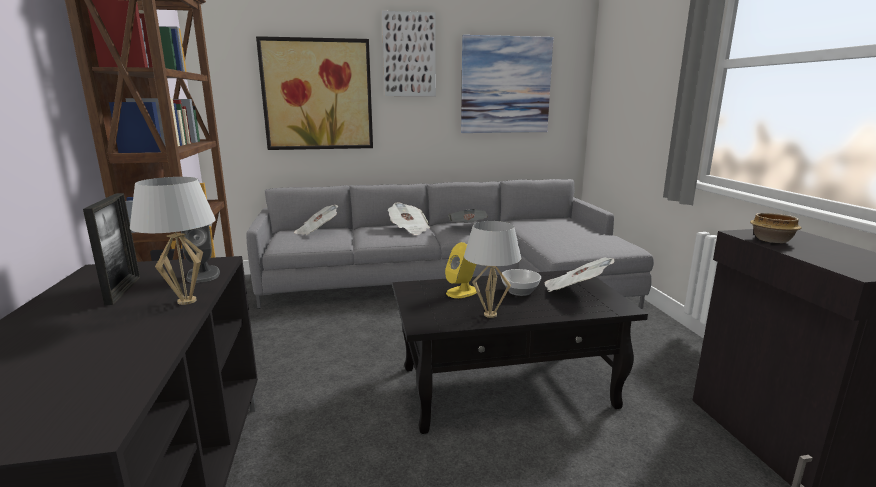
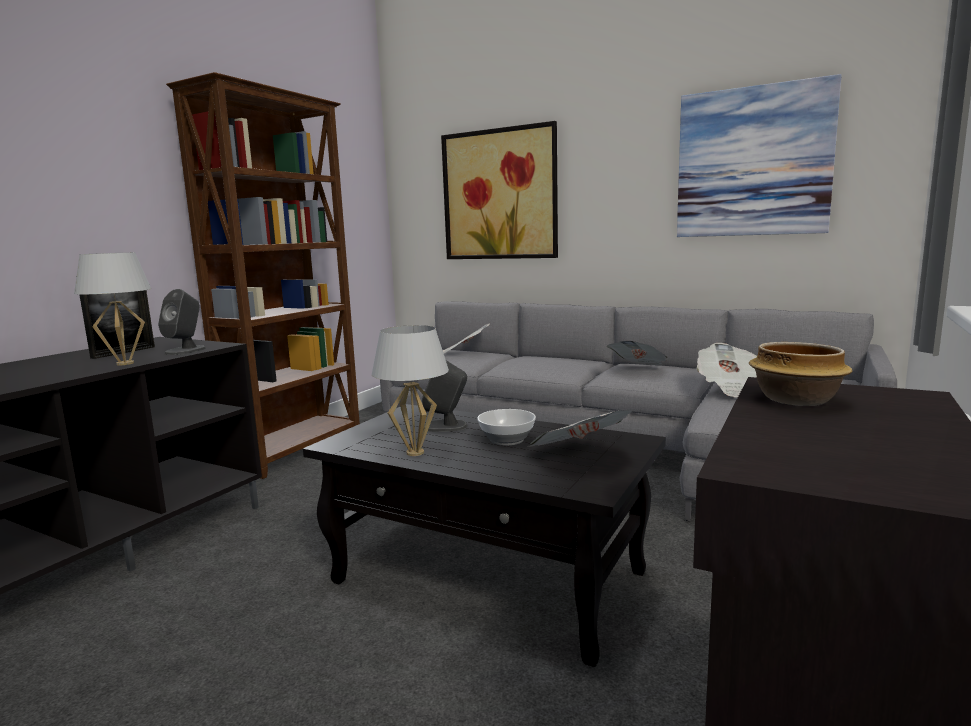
camera: 40 degrees right, 5 degrees down
(409, 55) = (607, 134): picture -> none
(409, 229) = (562, 363): newspaper -> newspaper (730, 388)
(462, 292) = (445, 426): yellow speaker -> grey speaker

